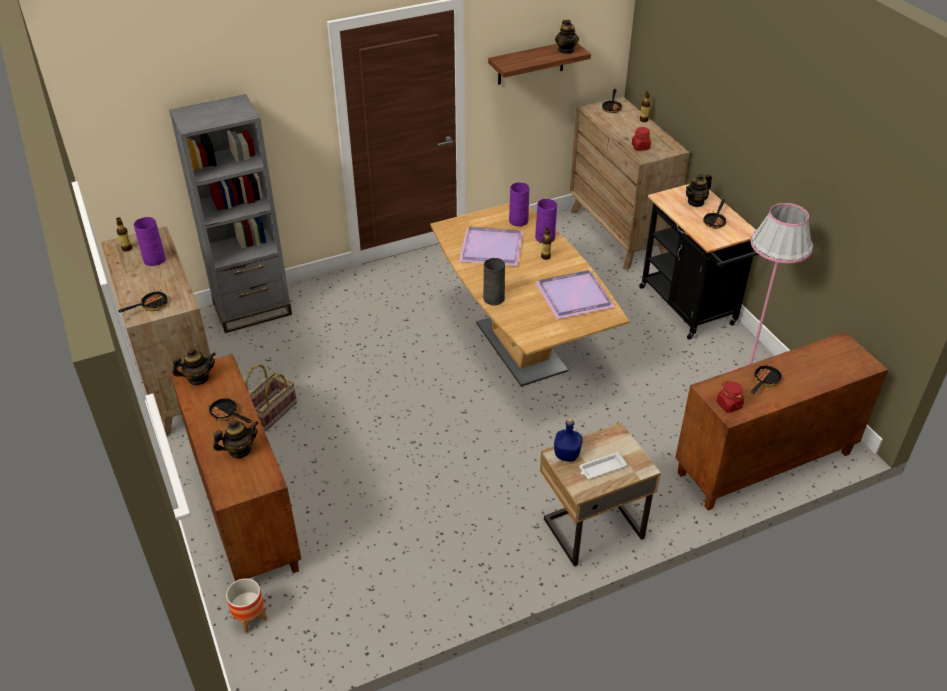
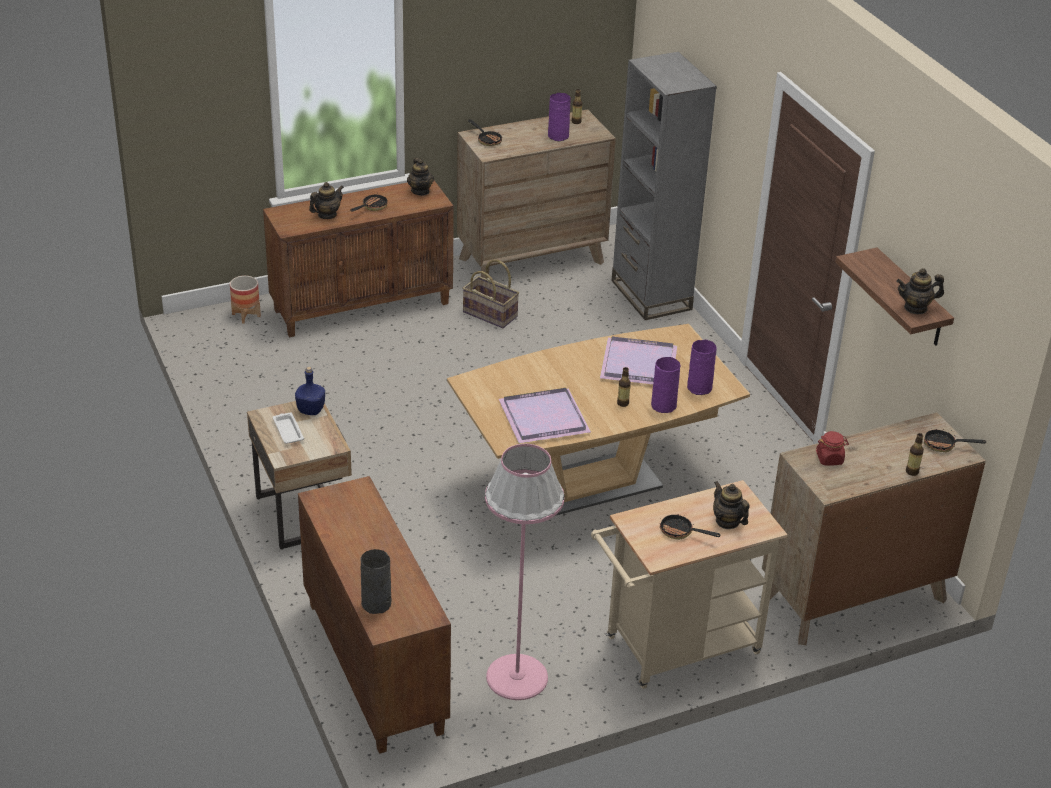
camera: 90 degrees right, 5 degrees down
(239, 450) = (327, 215): teapot -> teapot turned 105 degrees counterclockwise
(494, 298) = (541, 361): grey vase -> grey vase (377, 604)
(691, 310) = (674, 649): black cart -> beige cart
(728, 405) = (332, 498): red jar -> none
(764, 381) = (365, 533): frying pan -> none

